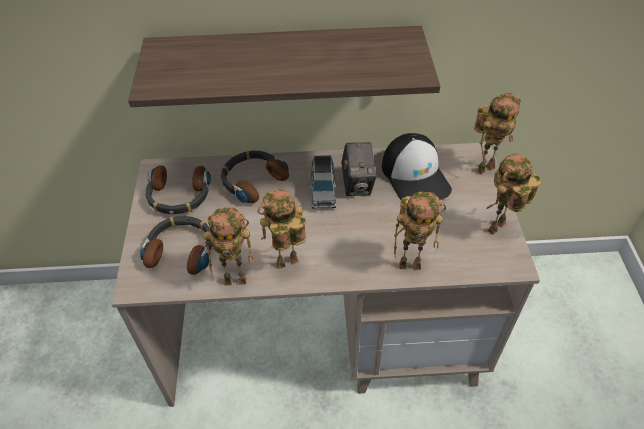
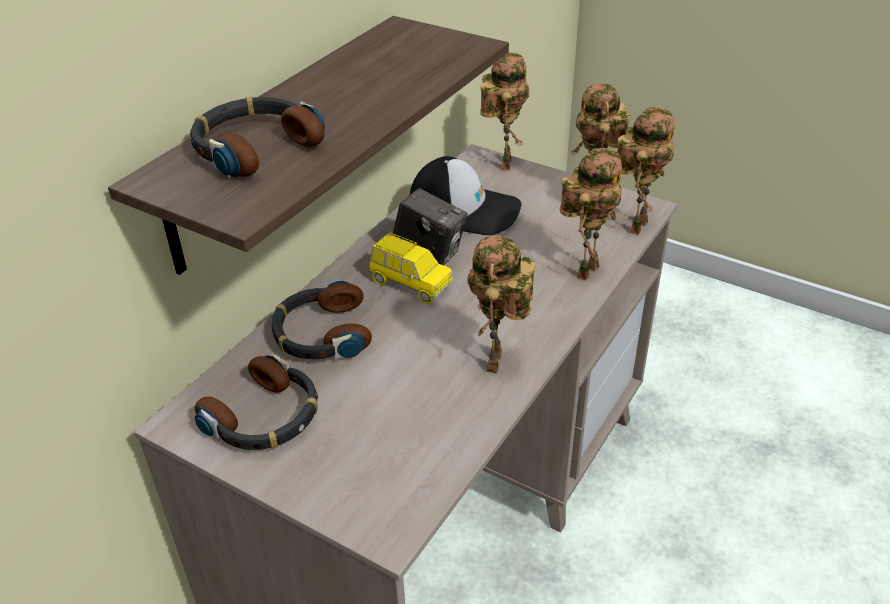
camera: 55 degrees left, 10 degrees down
(182, 249) = (372, 453): headphones -> headphones (255, 147)
(237, 279) = (478, 417): toy robot -> toy robot (636, 225)
(323, 191) = (410, 284): grey toy car -> yellow toy car

